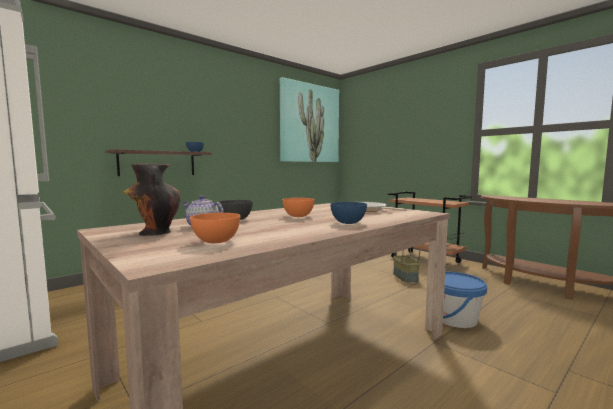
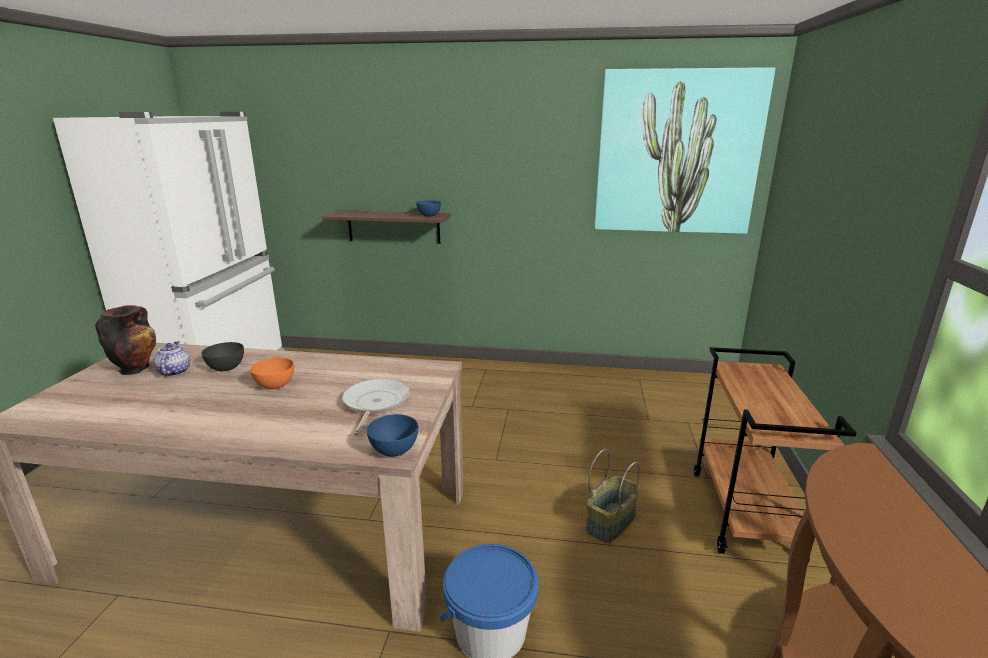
camera: 50 degrees right, 15 degrees up
(216, 241) = (100, 405): orange bowl -> none
(348, 223) = (243, 425): blue bowl -> blue bowl (394, 450)

